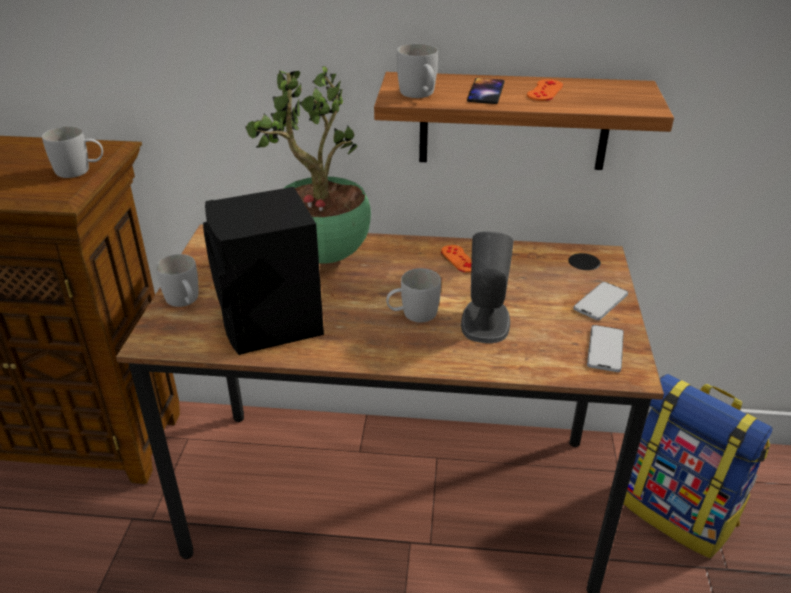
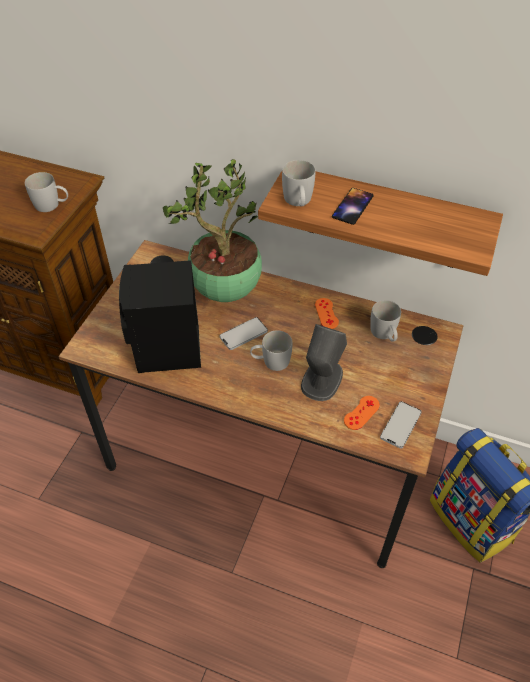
camera: 15 degrees right, 15 degrees up
(184, 301) = (114, 315): white mug -> white mug (384, 334)
(545, 90) = (401, 213): orange game controller -> orange game controller (361, 413)
(600, 302) = (418, 379): phone -> phone (243, 334)

